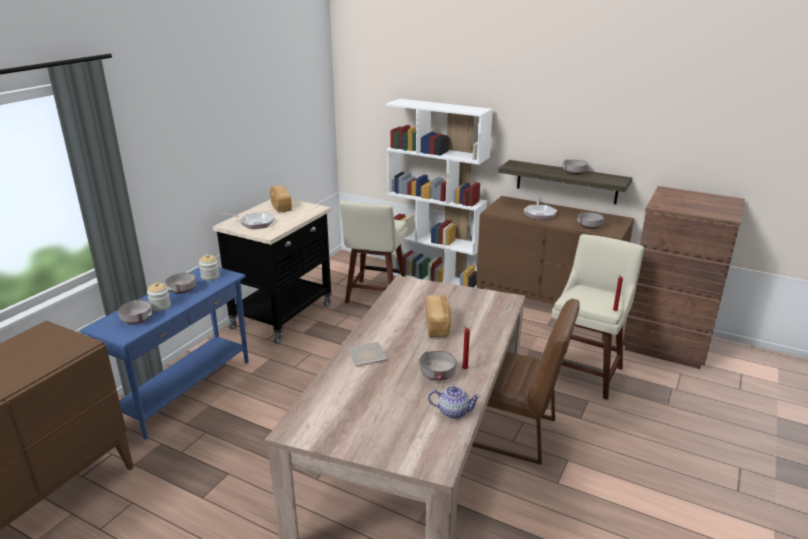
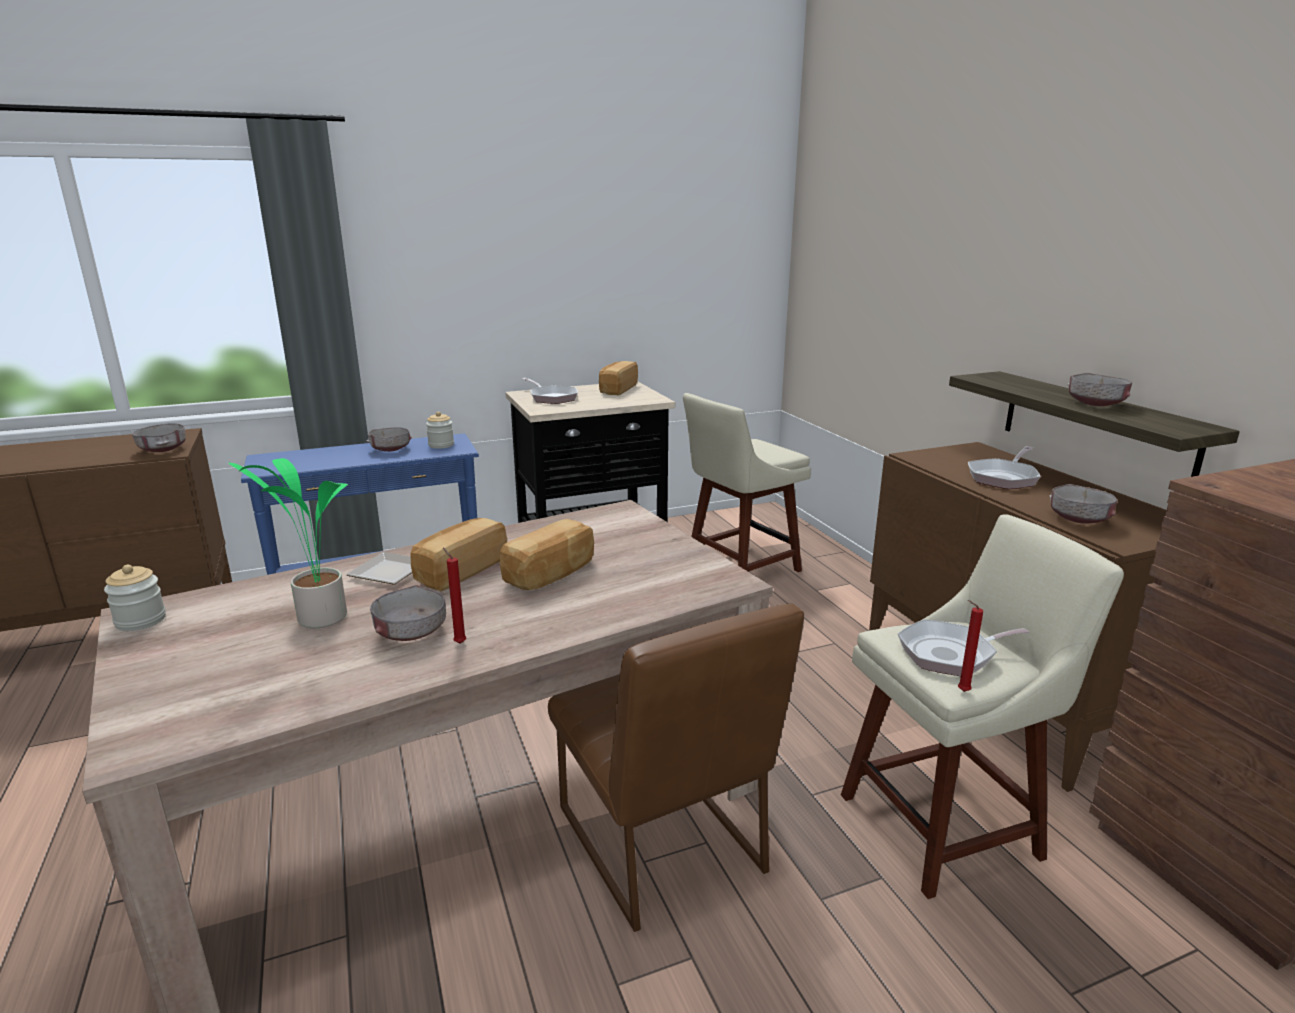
camera: 40 degrees right, 5 degrees down
(137, 320) = (299, 461): grey bowl -> grey bowl (163, 450)
(160, 306) = (342, 457): jar -> jar (141, 620)
(385, 389) = (319, 618): none -> potted plant
(397, 341) = (460, 571): none -> bread
(434, 279) = (858, 575): white bookcase -> none
(453, 411) = (320, 689): teapot -> none
(594, 299) = (953, 654): none -> frying pan

